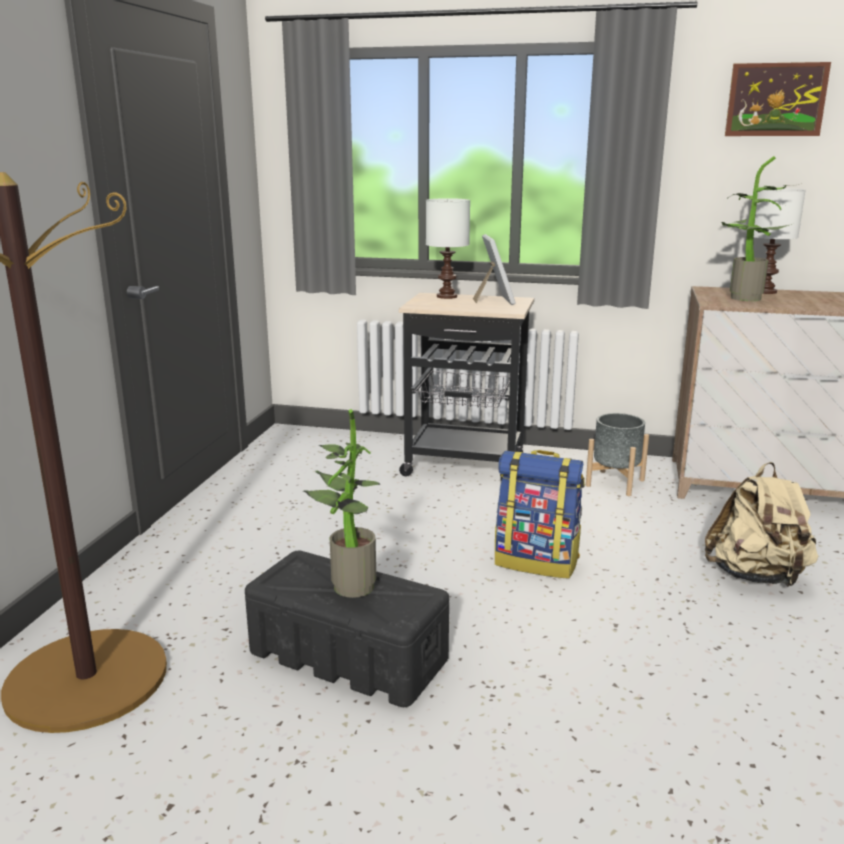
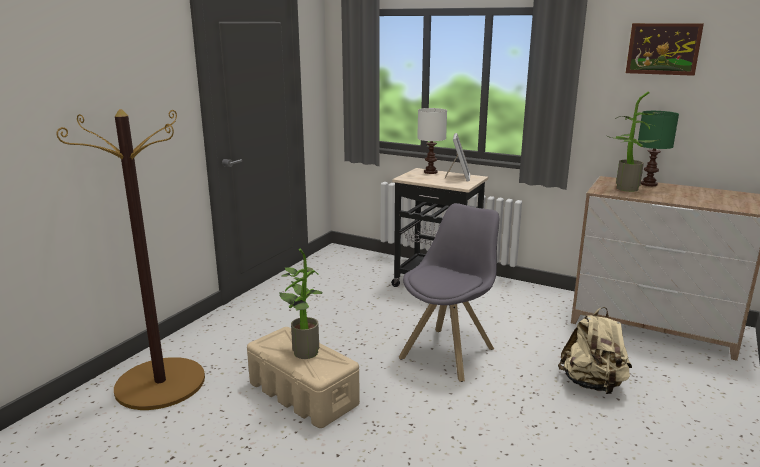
camera: 15 degrees right, 0 degrees up
(349, 656) = (303, 394): black storage box -> beige storage box
(537, 561) = (448, 353): backpack -> grey chair
(614, 483) = (532, 307): grey planter -> none
(766, 292) = (649, 184): white table lamp -> green table lamp

